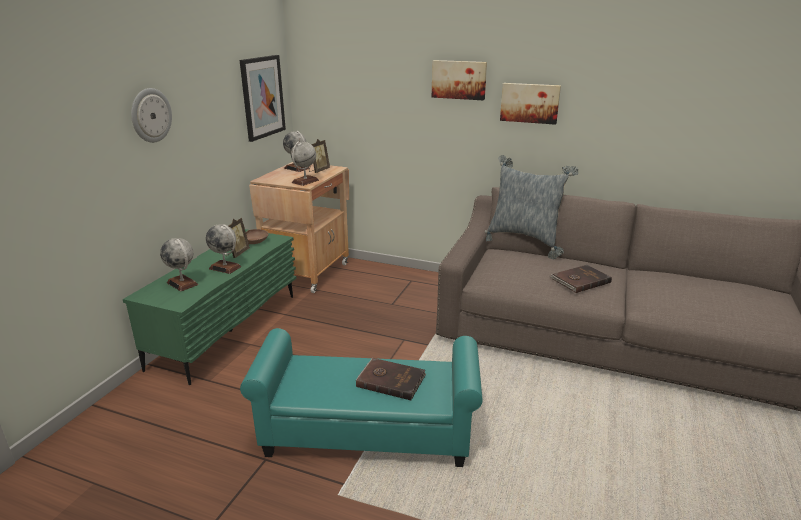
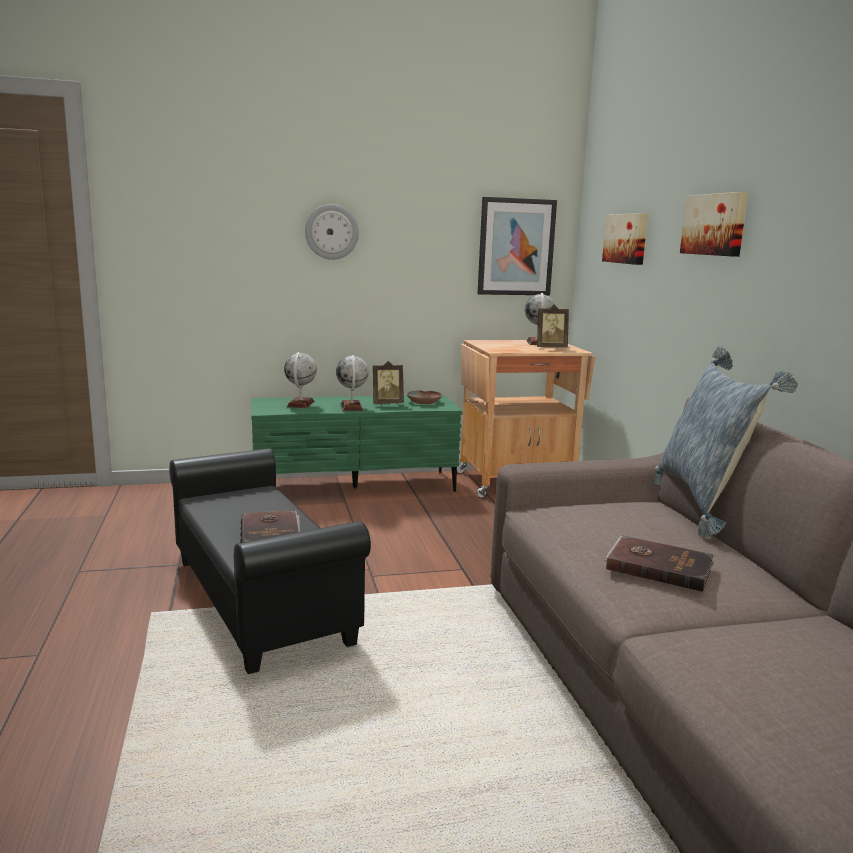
camera: 55 degrees right, 10 degrees down
(305, 181) = (505, 349): globe -> none
(368, 433) = (261, 600): turquoise ottoman -> black ottoman
(530, 103) = (793, 261): picture -> picture (627, 238)

